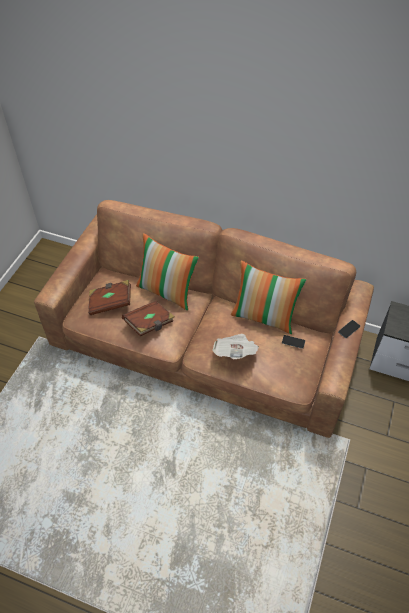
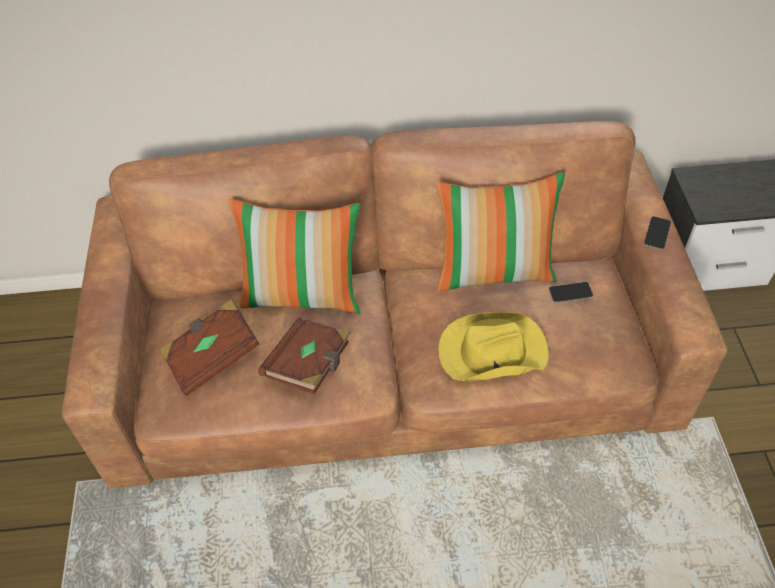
camera: 25 degrees left, 0 degrees up
(235, 353) = (491, 351): newspaper -> yellow hat

